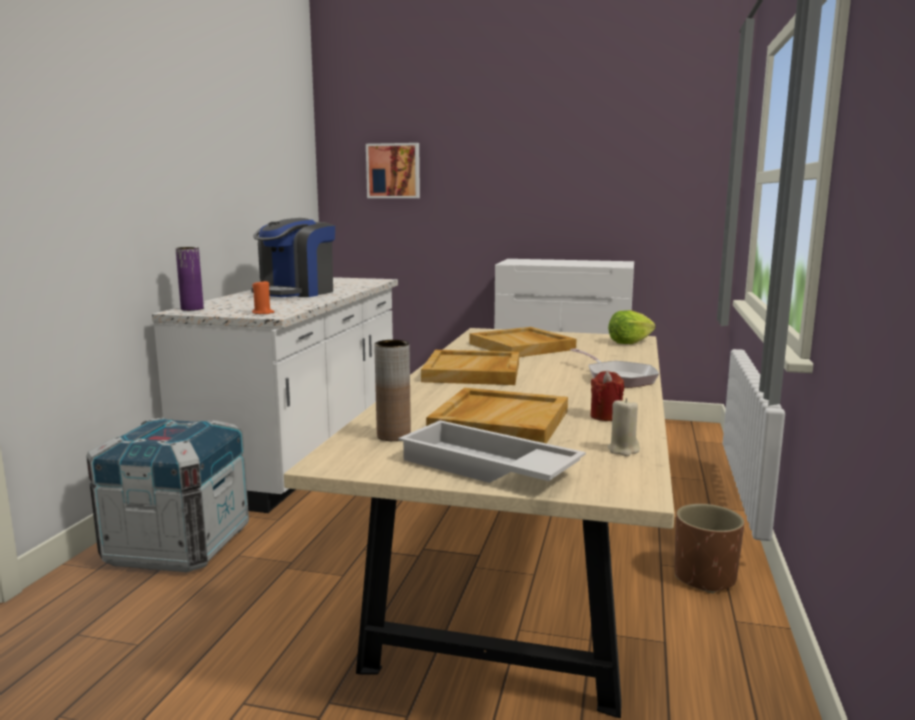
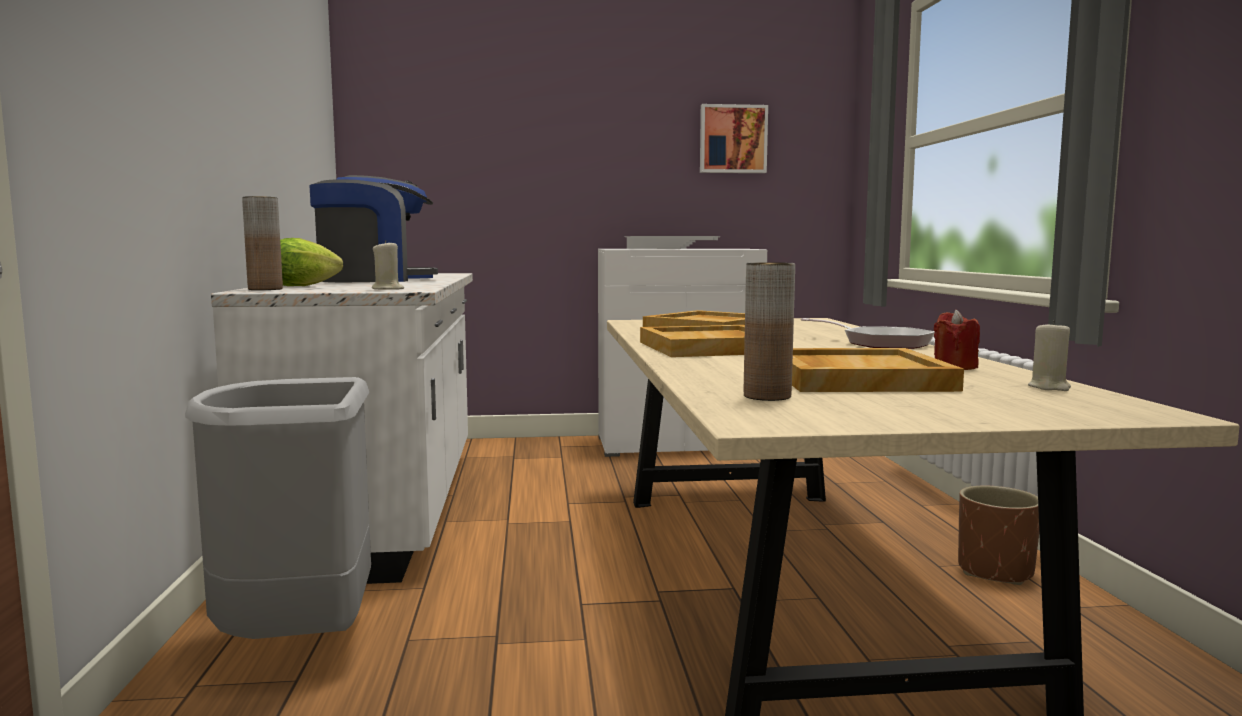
camera: 20 degrees left, 5 degrees down
(178, 546) = (298, 643): crate -> grey trash can
(192, 309) = (265, 289): purple vase -> brown vase
(263, 313) = (388, 289): orange candle -> beige candle
(296, 293) = (375, 280): coffee machine -> coffee machine turned 120 degrees counterclockwise
(393, 171) = (446, 140): picture -> picture (732, 139)
(485, 468) = (952, 411): white tray -> white tray (671, 248)
(629, 342) = (815, 322): lettuce -> lettuce (303, 285)

